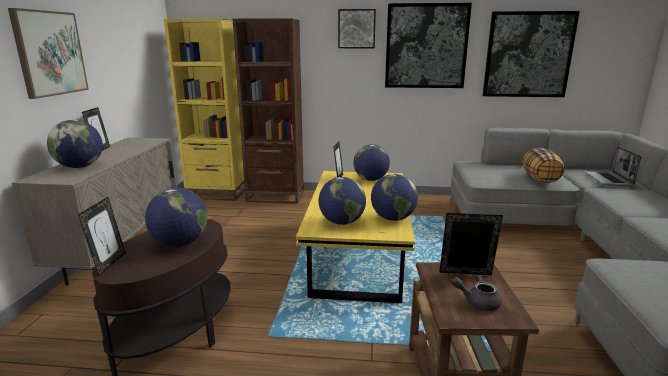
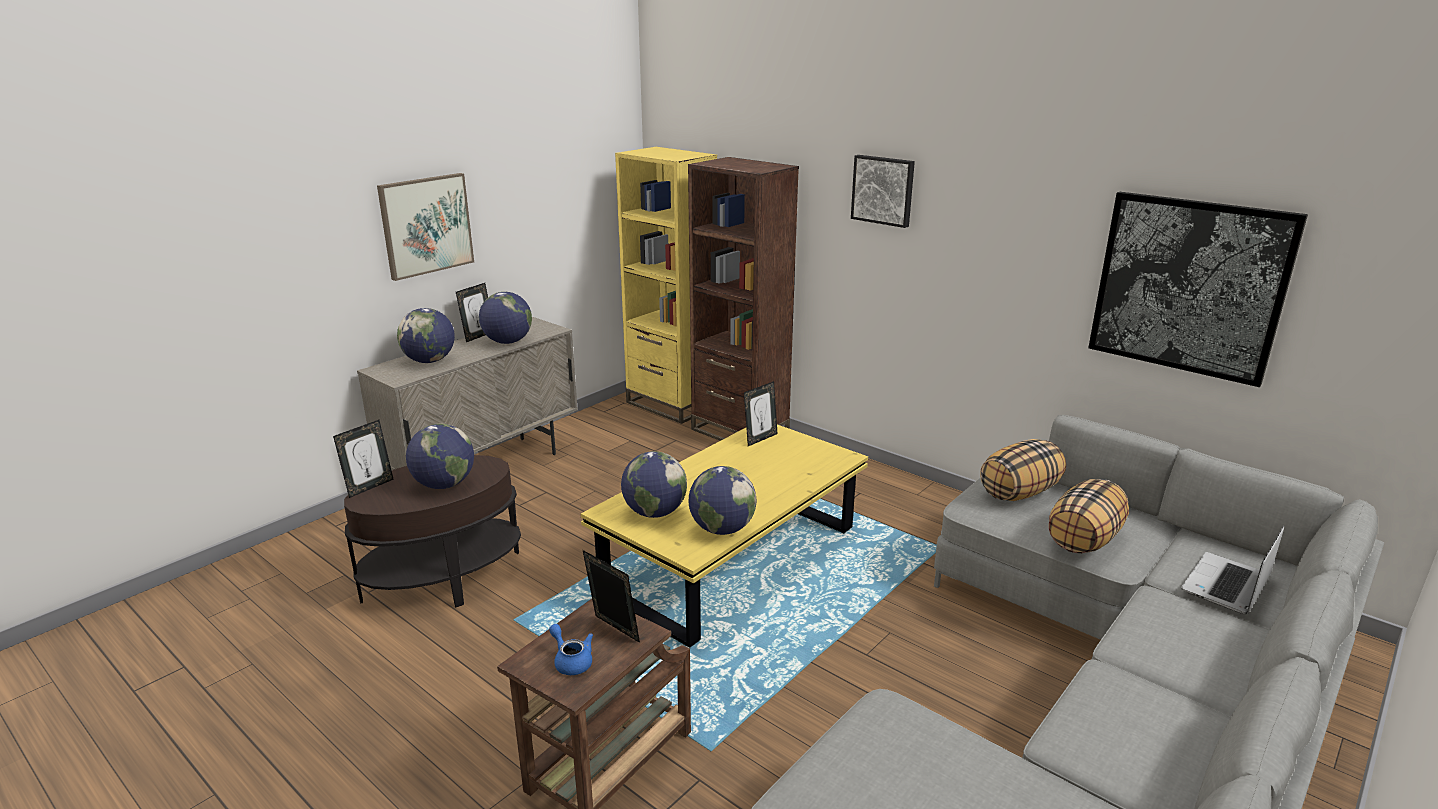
camera: 35 degrees right, 5 degrees up
(371, 179) = (800, 455): globe -> globe (508, 342)
(426, 46) = (993, 237): picture -> none
(477, 302) = (571, 661): grey teapot -> blue teapot
(487, 170) = (1019, 492): none -> pillow

